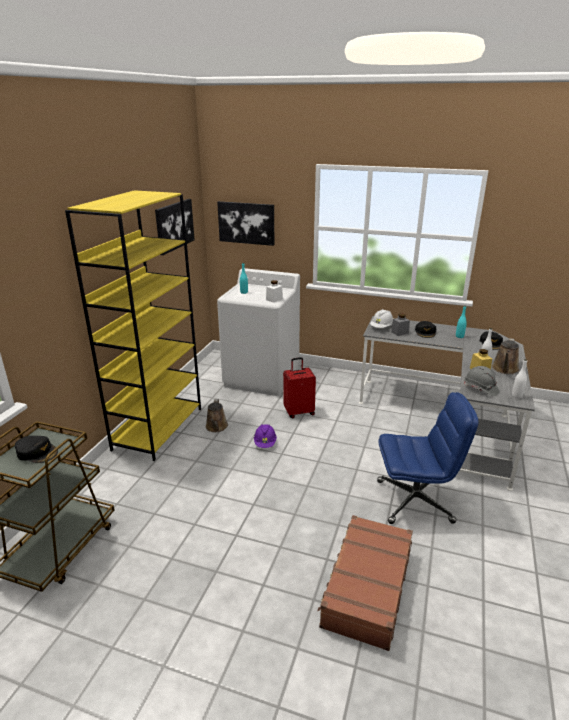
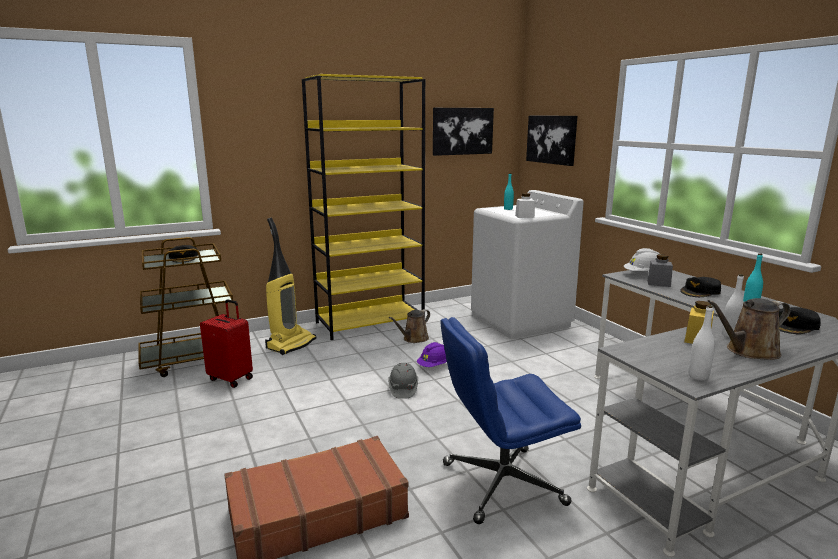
camera: 45 degrees right, 10 degrees down
(126, 482) = (291, 344): none -> vacuum cleaner
(299, 412) = (509, 357): red suitcase -> red suitcase (231, 378)
(415, 501) = (501, 484): blue office chair -> blue office chair turned 120 degrees clockwise
(480, 388) = (652, 352): grey hard hat -> grey hard hat (403, 389)

